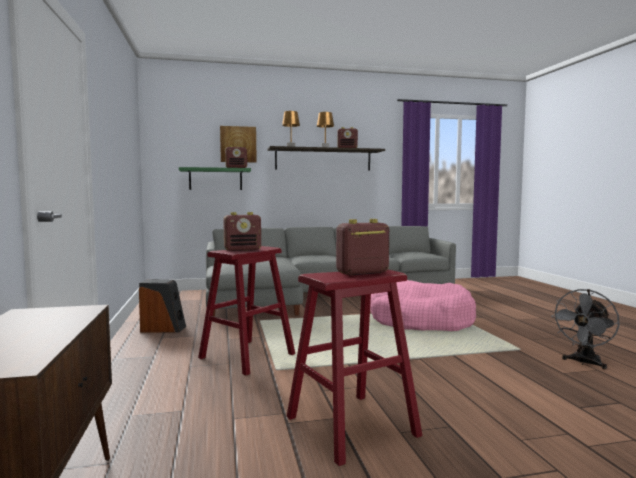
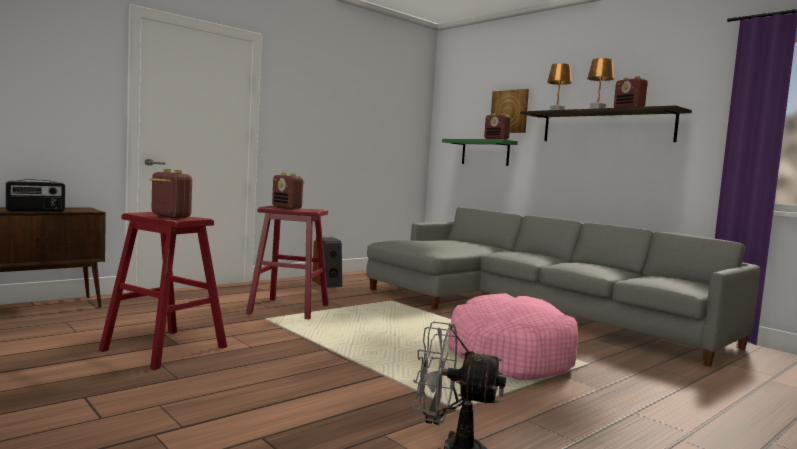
camera: 60 degrees right, 0 degrees up
(58, 333) = (36, 211): none -> radio

